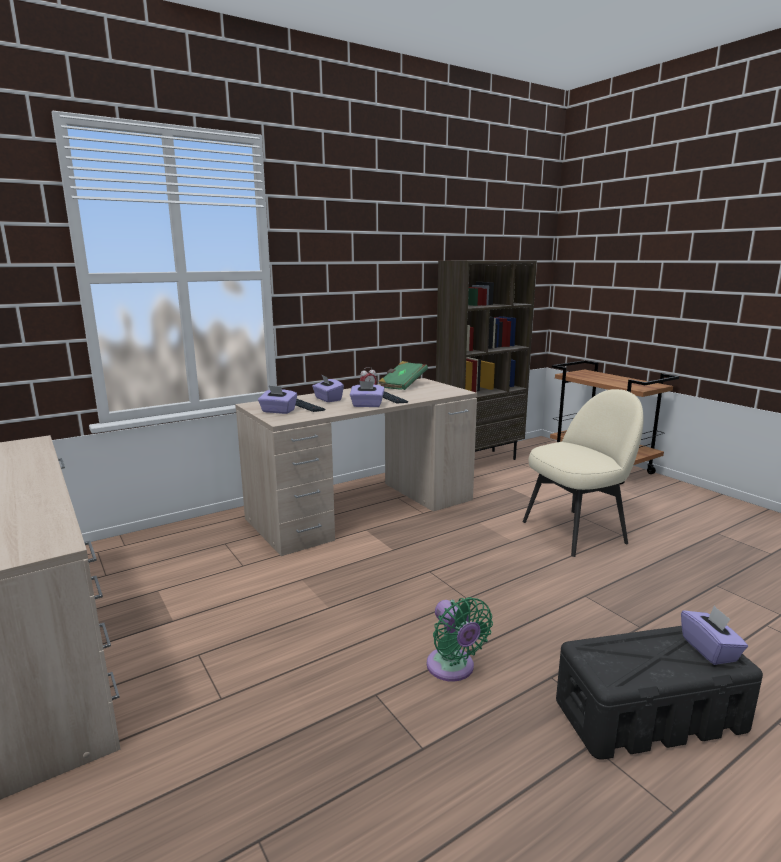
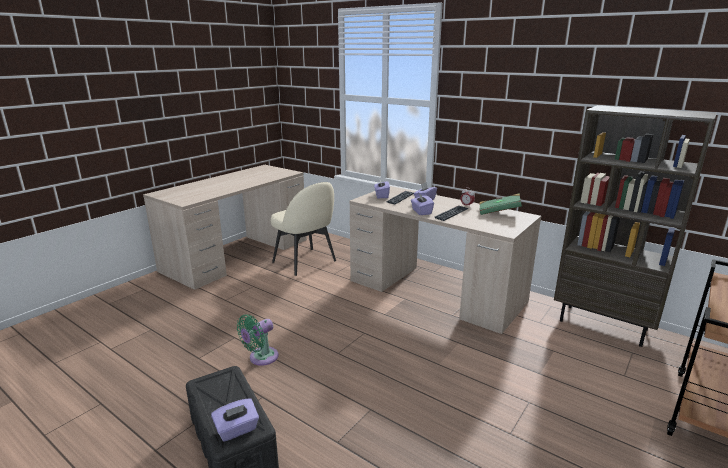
camera: 70 degrees right, 5 degrees up
(576, 531) = (489, 400): beige chair -> beige chair (305, 262)

